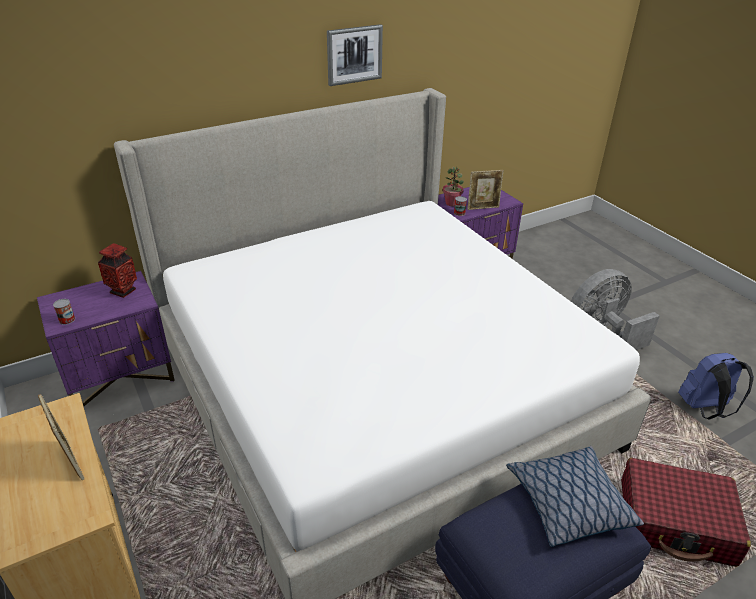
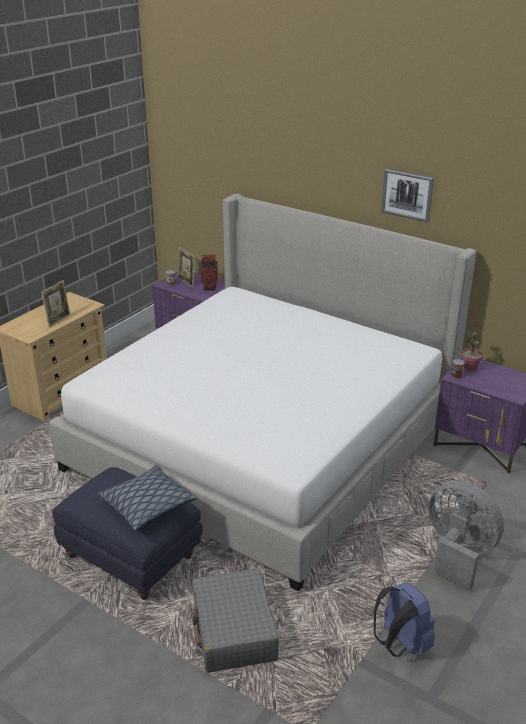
camera: 65 degrees right, 5 degrees down
(483, 207) = (483, 385): picture frame -> picture frame (186, 282)
(676, 521) = (234, 631): red suitcase -> grey suitcase

